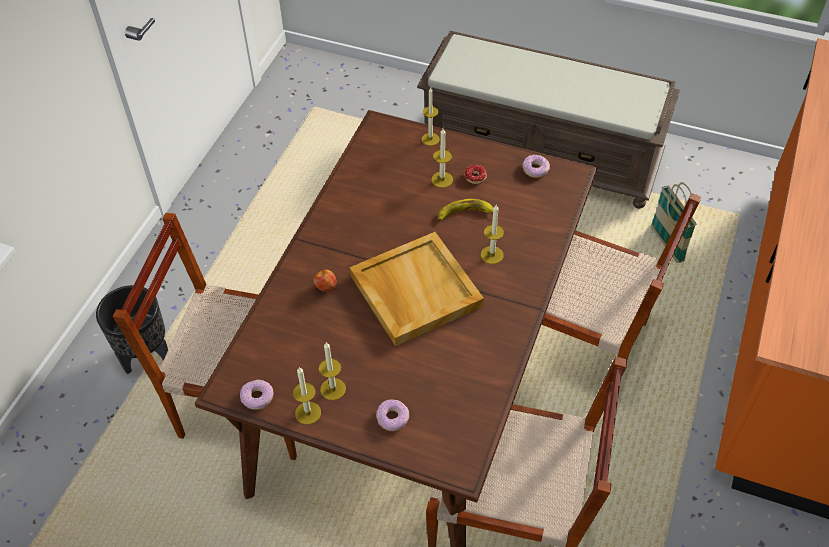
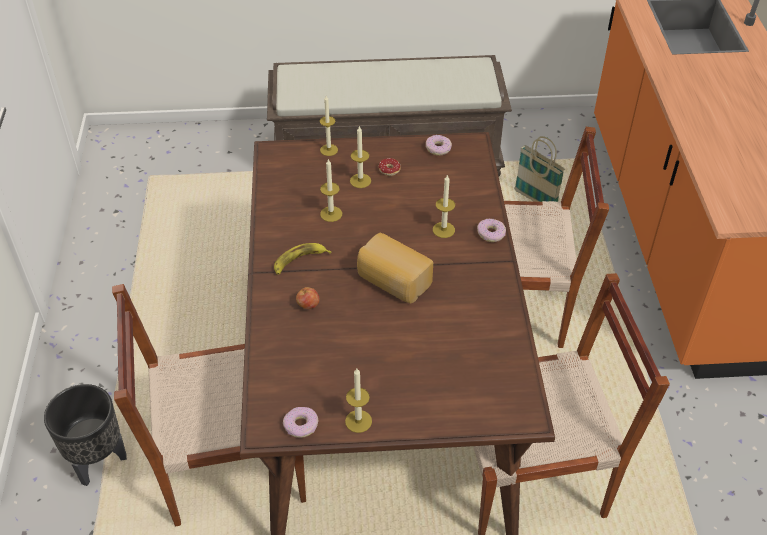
camera: 25 degrees left, 5 degrees down
(333, 389) = (369, 392): candle -> candle (331, 214)
(393, 418) = (440, 396): donut -> donut (491, 233)
(414, 290) = (393, 281): beige tray -> bread
(465, 214) = (399, 203): banana -> banana (299, 261)

